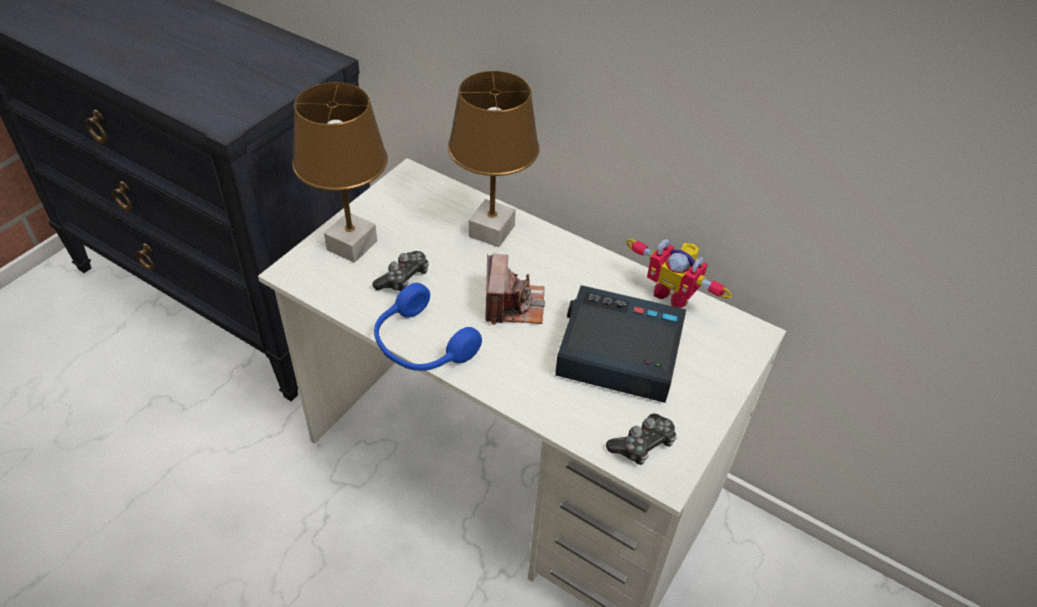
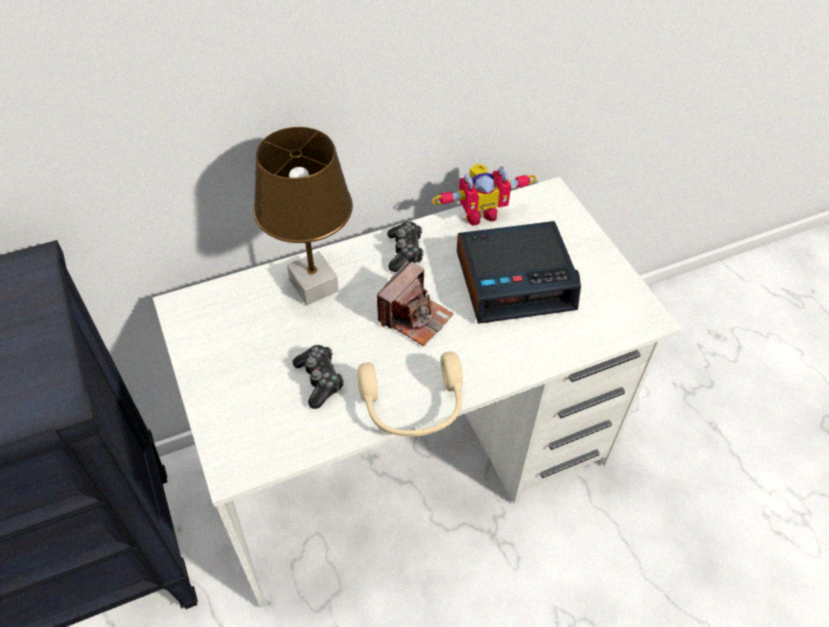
camera: 55 degrees left, 5 degrees up
(352, 245) = (239, 400): brown table lamp -> none
(420, 345) = (413, 407): blue headphones -> beige headphones
(513, 304) = (414, 317): camera -> camera turned 90 degrees clockwise
(617, 353) = (515, 280): alarm clock -> alarm clock turned 150 degrees counterclockwise
(642, 445) = (612, 315): game controller -> game controller (405, 252)

